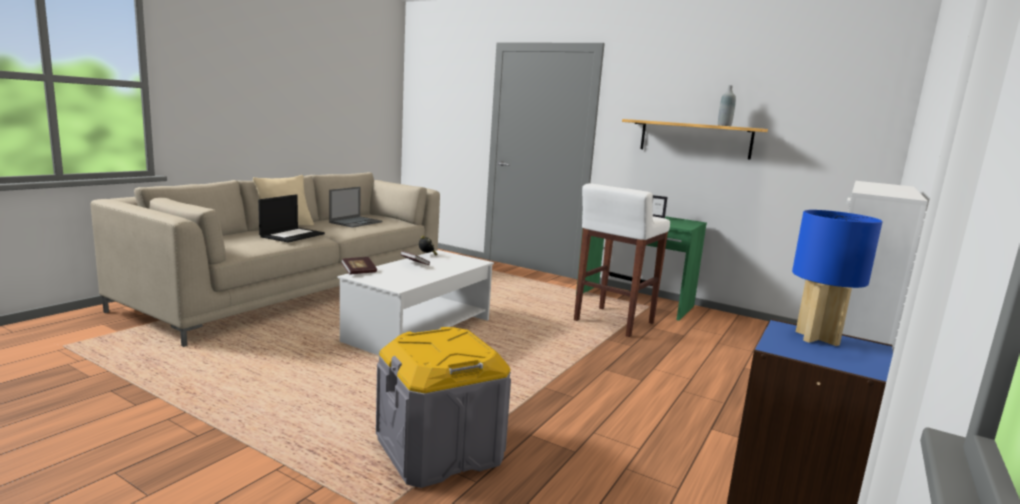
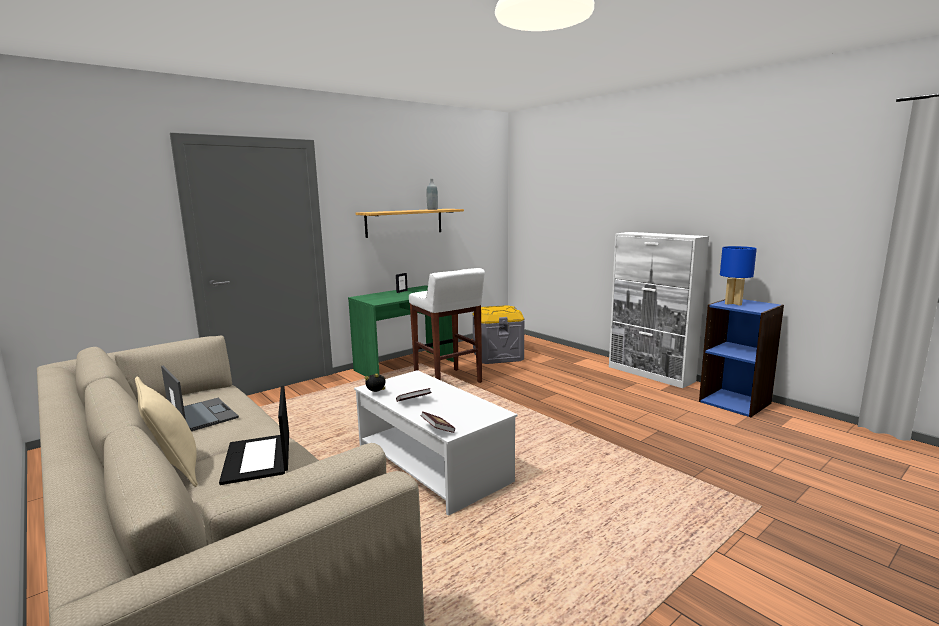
camera: 70 degrees left, 0 degrees up
(292, 235) = (258, 459): laptop -> laptop turned 150 degrees counterclockwise
(439, 450) = (671, 476): grey storage box -> grey storage box (498, 356)

